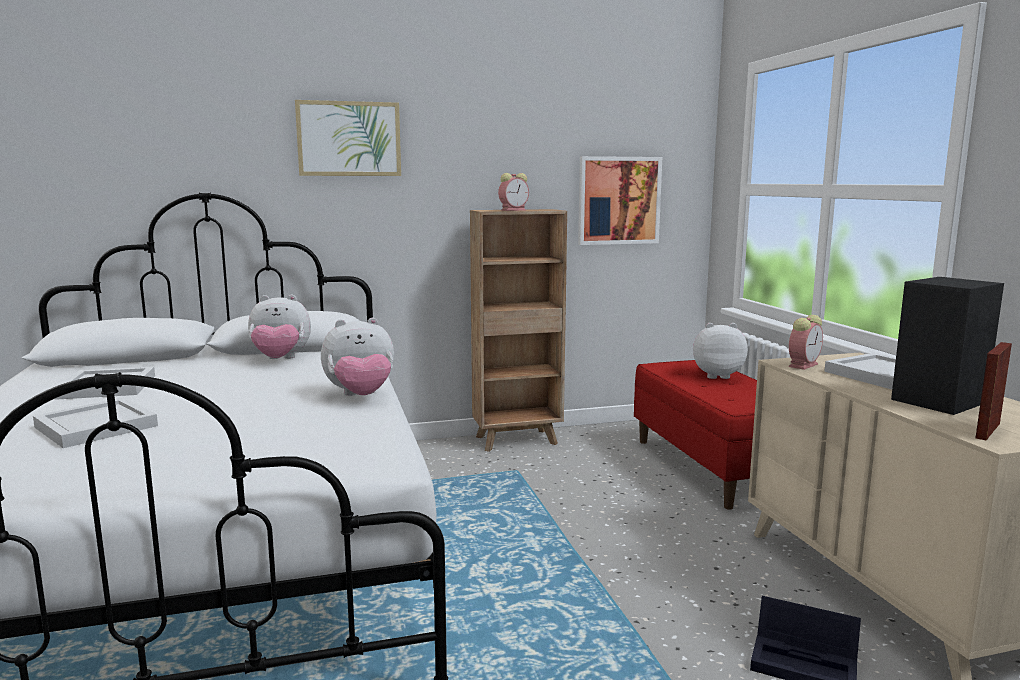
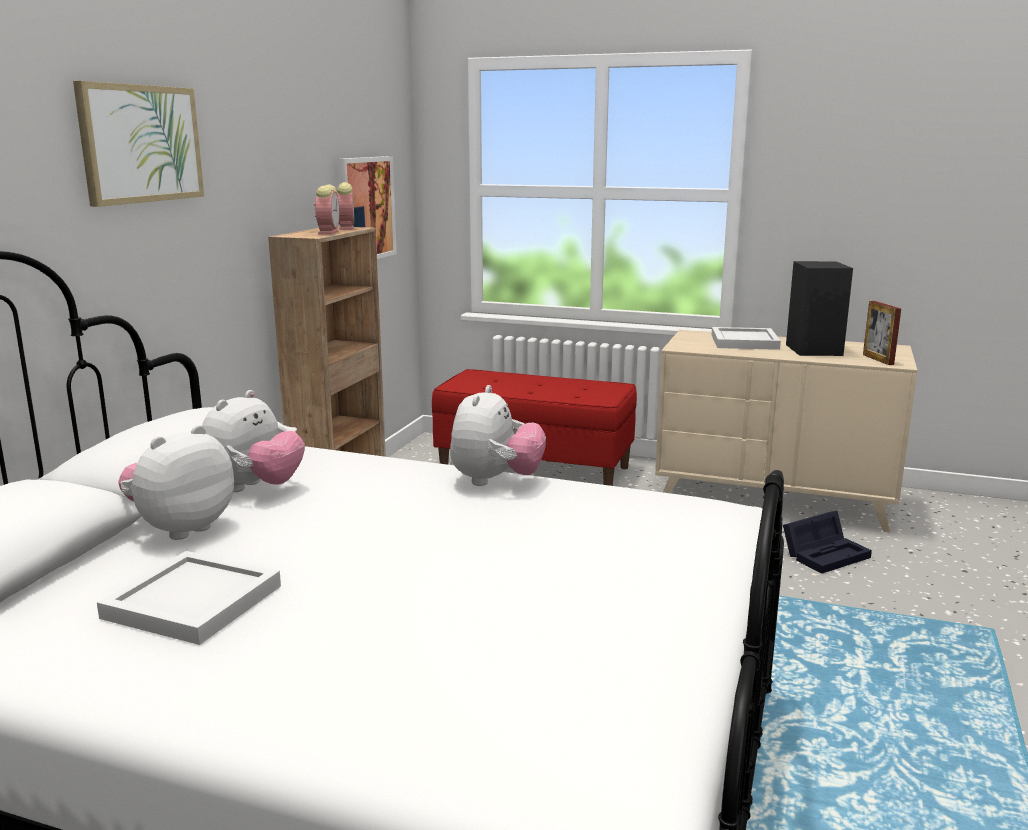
camera: 55 degrees left, 5 degrees up
(98, 426) = (411, 622): white tray -> none
(716, 375) = (517, 381): plush toy -> plush toy (181, 528)
(803, 365) = (693, 346): alarm clock -> alarm clock (346, 228)

